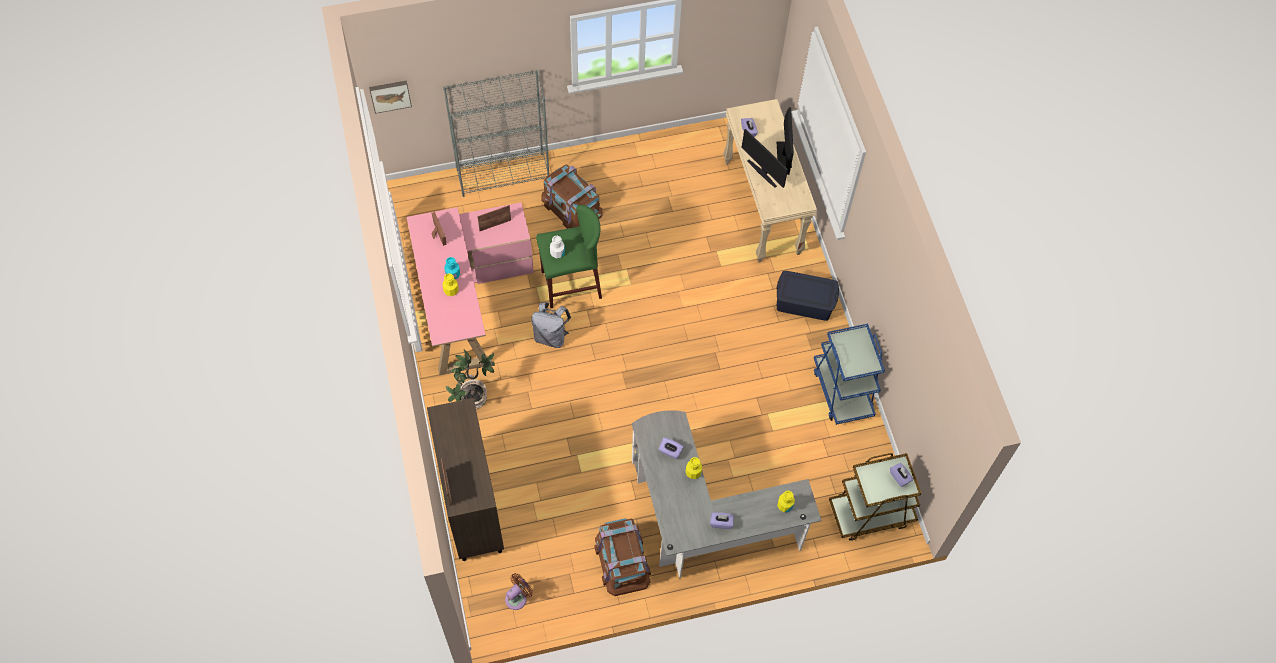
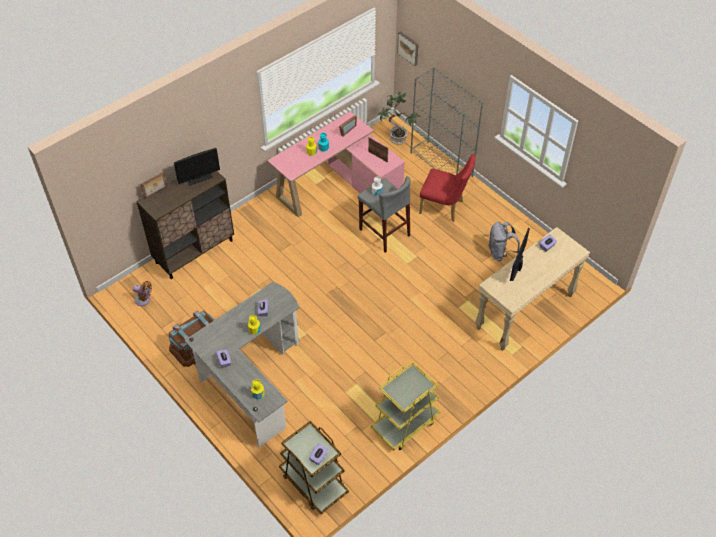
camera: 65 degrees right, 10 degrees down
(474, 399) = (269, 220): potted plant -> potted plant (397, 139)
(551, 336) = (339, 238): grey backpack -> grey backpack (500, 253)
(571, 284) = (384, 232): green stool -> grey stool
(572, 205) = (444, 208): brown storage box -> red chair
(784, 154) = (544, 274): monitor -> monitor (199, 178)
(804, 303) = (463, 370): blue storage box -> none
(842, 391) = (405, 424): blue cart -> yellow cart

